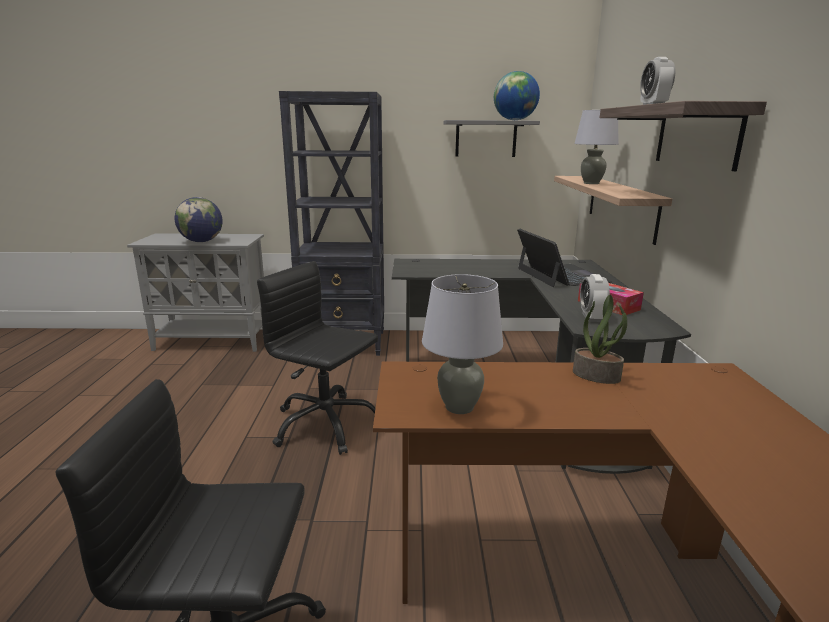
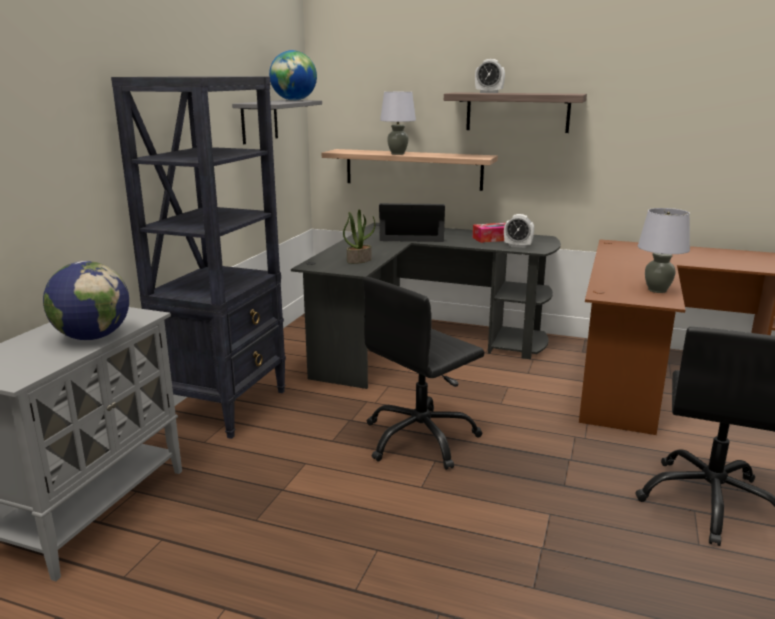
camera: 70 degrees left, 0 degrees up
(597, 375) = (614, 261): potted plant -> potted plant (359, 260)

